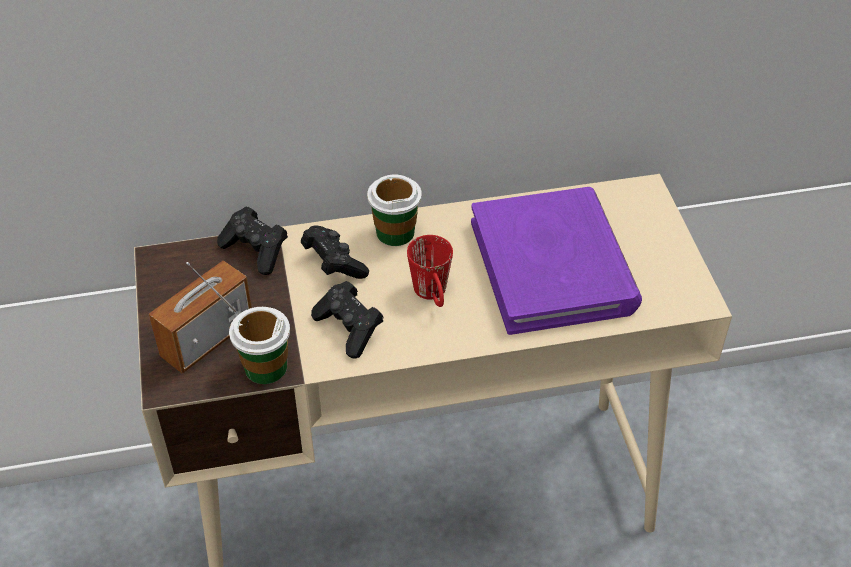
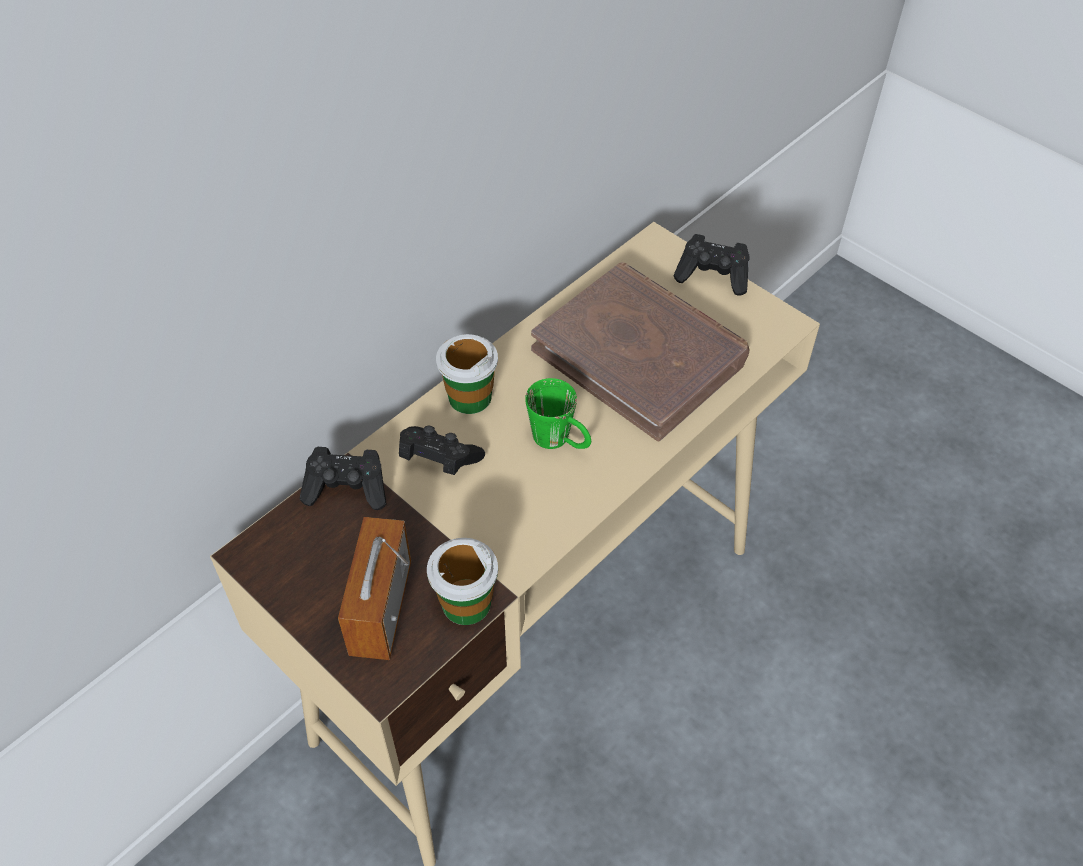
camera: 35 degrees left, 5 degrees up
(349, 329) = (512, 517): black game controller -> black game controller (713, 276)
(433, 295) = (560, 441): red mug -> green mug
(553, 266) = (640, 355): purple book -> brown book

